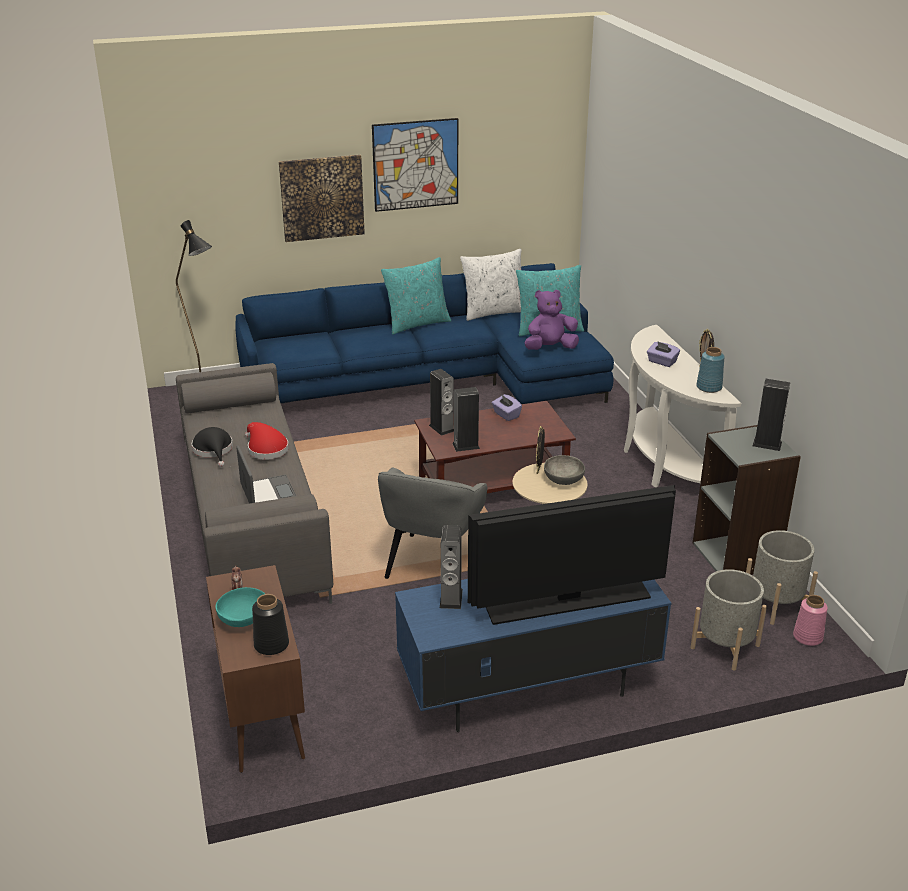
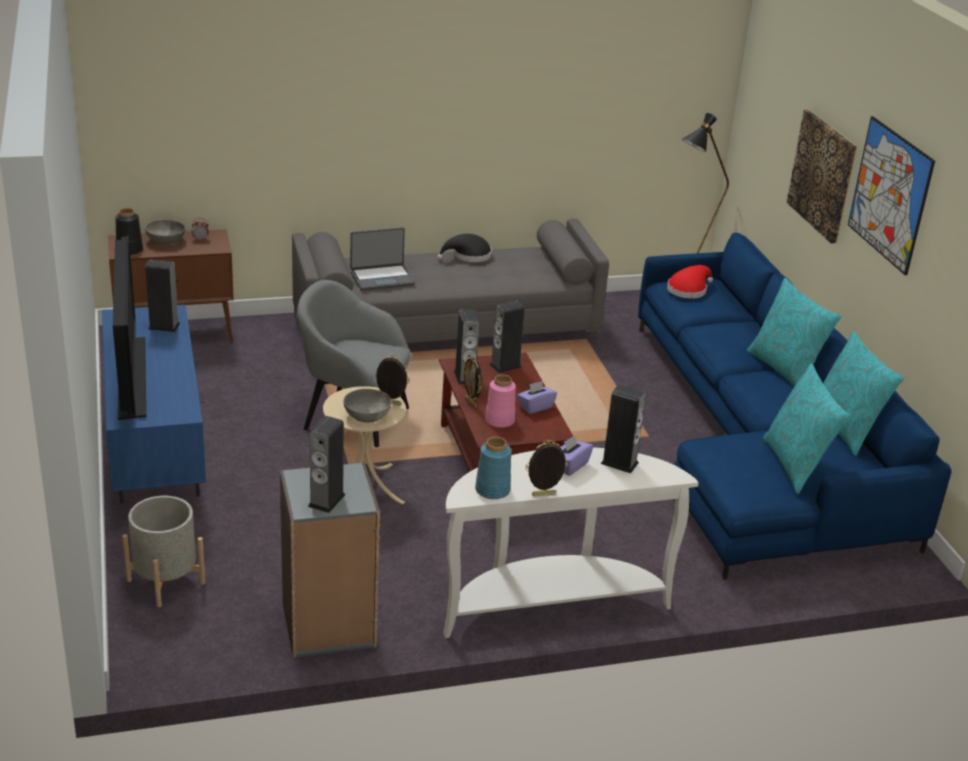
camera: 90 degrees right, 0 degrees up
(244, 619) = (166, 241): turquoise bowl -> grey bowl
(266, 449) = (469, 278): red hat -> red hat (688, 290)
(493, 312) = (845, 429): white pillow -> turquoise pillow
(509, 442) = (471, 403): none -> picture frame
(550, 348) = (732, 459): purple plush toy -> none
(648, 346) = (619, 463): none -> speaker
(775, 604) = (225, 637): grey planter -> none
(807, 637) = (159, 648): pink vase -> pink vase (500, 420)

